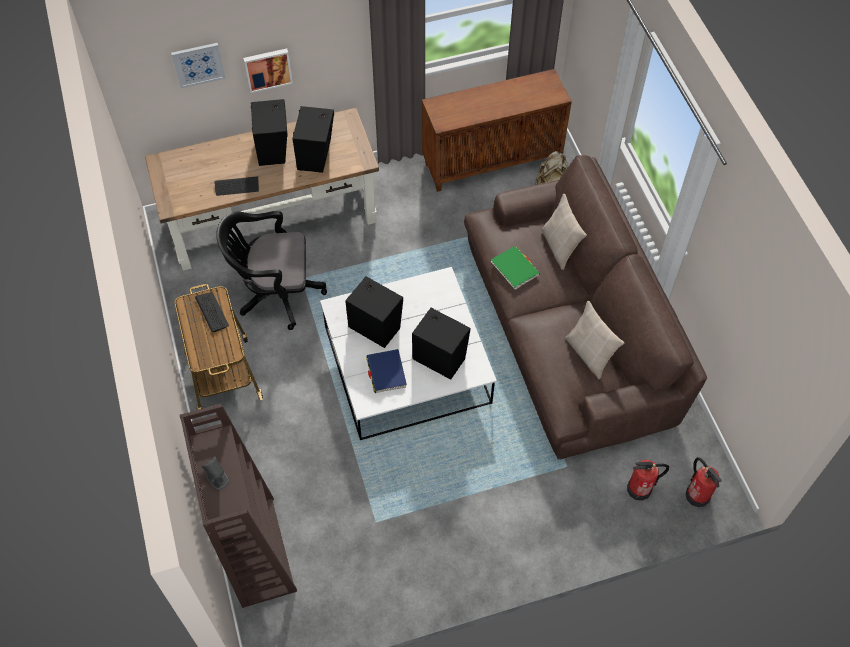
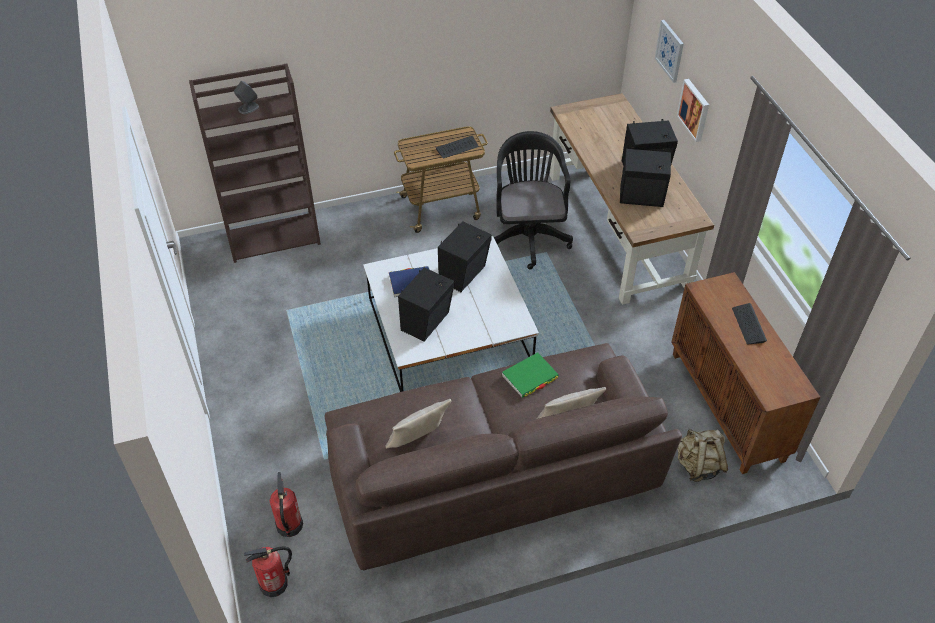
camera: 90 degrees right, 10 degrees down
(237, 187) = (593, 148): keyboard -> keyboard (748, 325)

